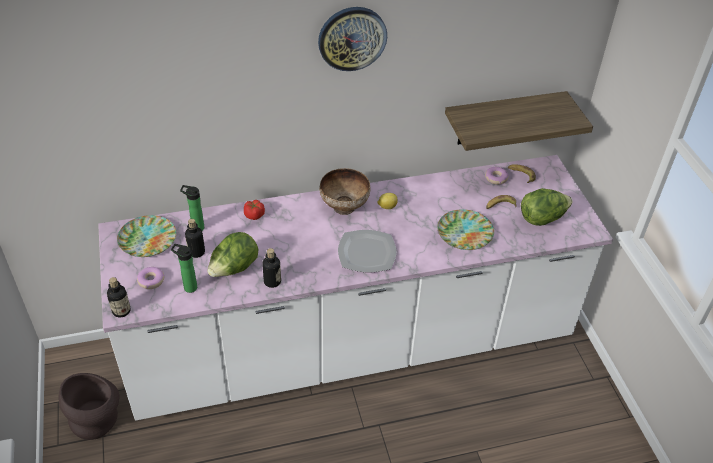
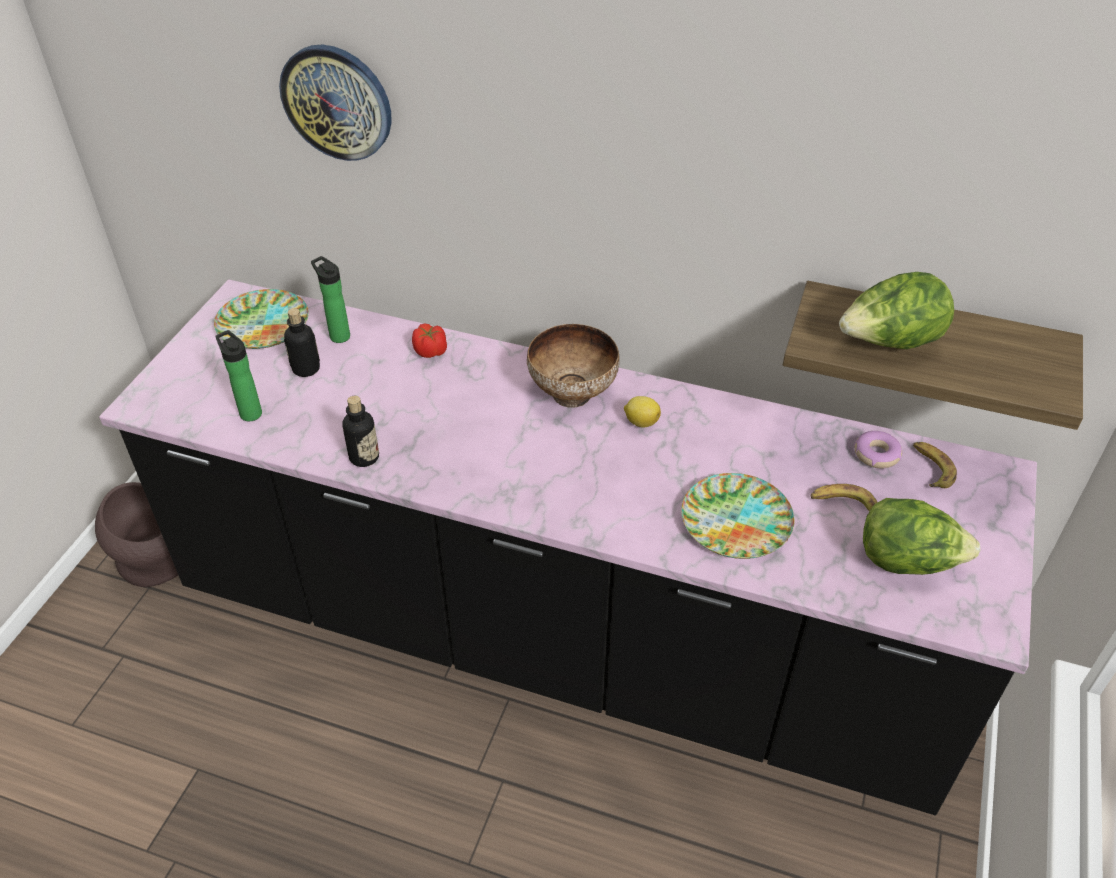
camera: 35 degrees right, 0 degrees up
(121, 311) = (140, 404): bottle -> none
(151, 280) = (214, 381): donut -> none
(234, 269) = (331, 415): lettuce -> lettuce (889, 343)
(352, 38) = (629, 81): wall clock -> wall clock (337, 102)
(352, 345) = (558, 636): white counter -> black counter
(367, 252) = (543, 479): plate -> none

